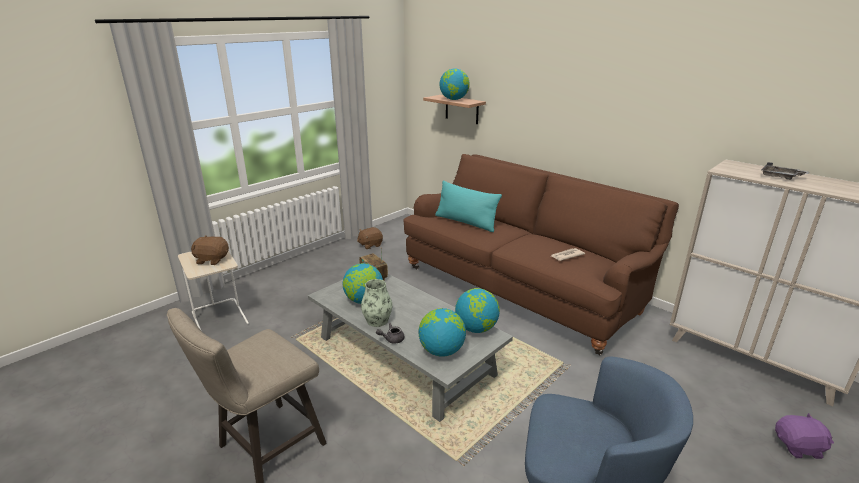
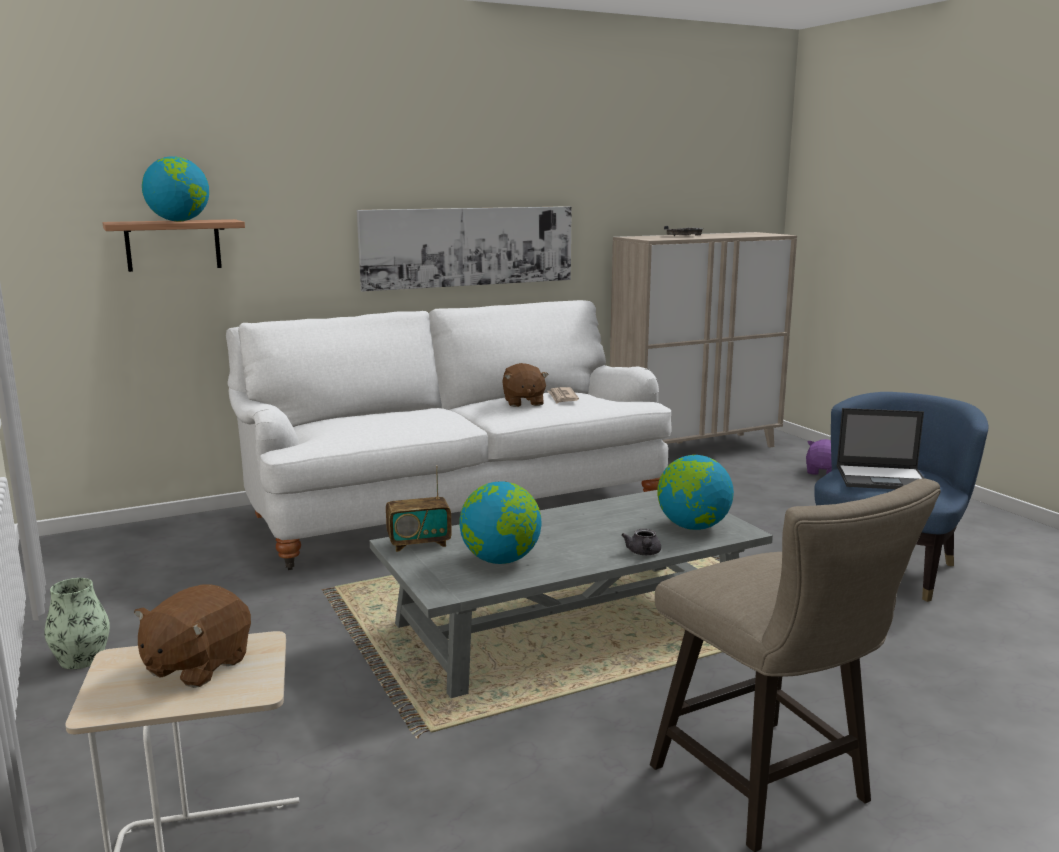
camera: 70 degrees left, 10 degrees down
(370, 245) = (108, 599): brown plush toy -> brown plush toy (523, 402)
(377, 320) = (579, 557): vase -> vase (81, 659)
(466, 222) = (380, 421): turquoise pillow -> none
(476, 328) = (646, 500): globe -> none
(521, 288) = (454, 508): brown sofa -> white sofa
(575, 427) = (883, 478): none -> laptop
(604, 141) = (469, 246): none -> picture

